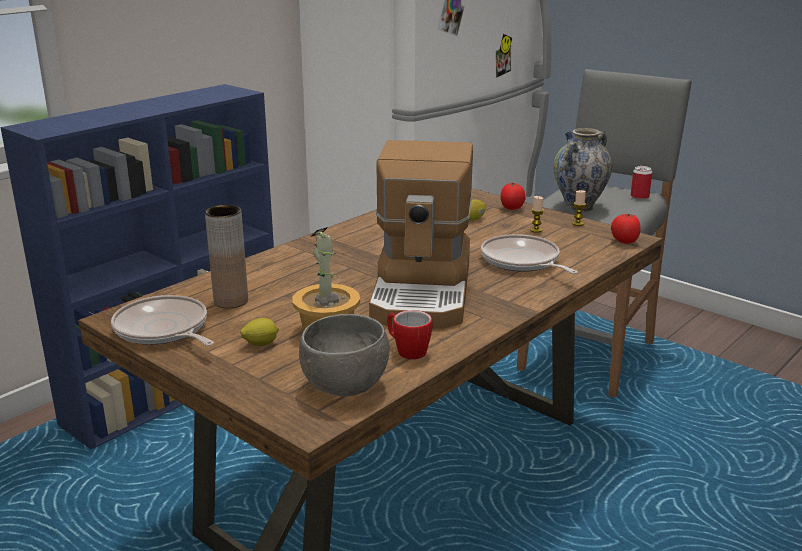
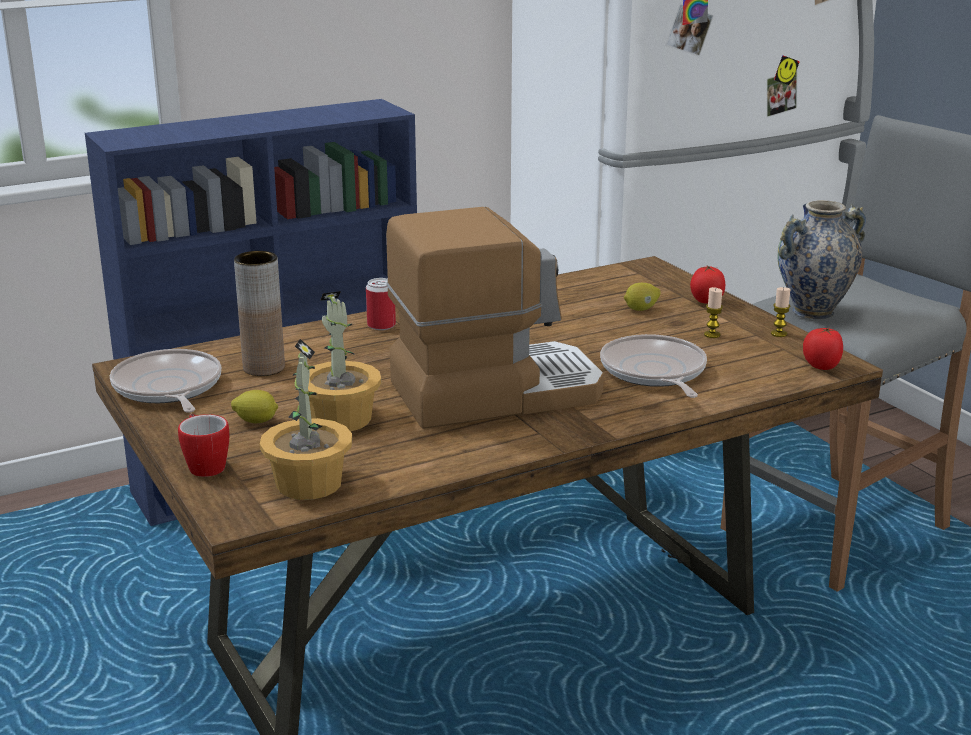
camera: 20 degrees right, 0 degrees up
(344, 386) = (307, 483): grey bowl -> potted plant
(407, 351) = (412, 457): mug -> mug (204, 465)
(424, 291) = (495, 391): coffee machine -> coffee machine turned 135 degrees counterclockwise
(639, 197) = (918, 309): can -> can (381, 325)

